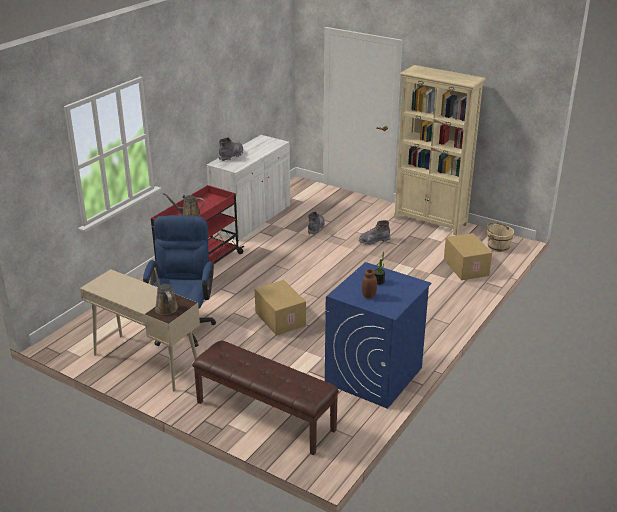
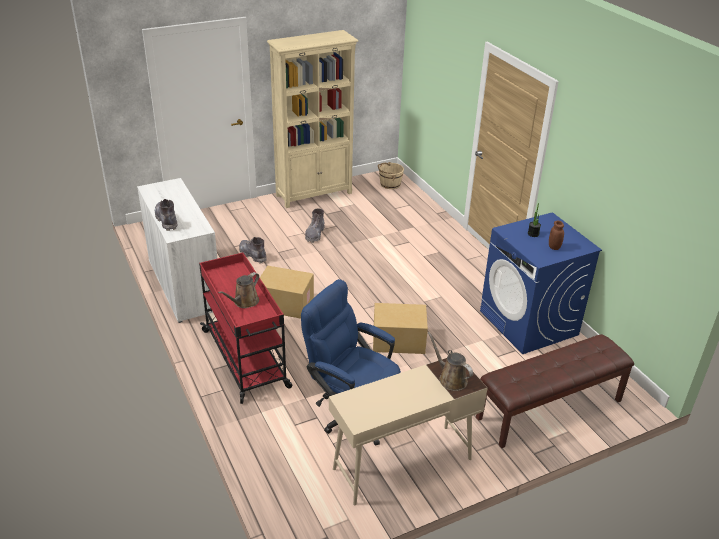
camera: 60 degrees left, 5 degrees up
(165, 307) = (450, 379): brown watering can -> brown watering can turned 45 degrees clockwise
(465, 267) = (406, 212): cardboard box -> cardboard box (284, 304)

